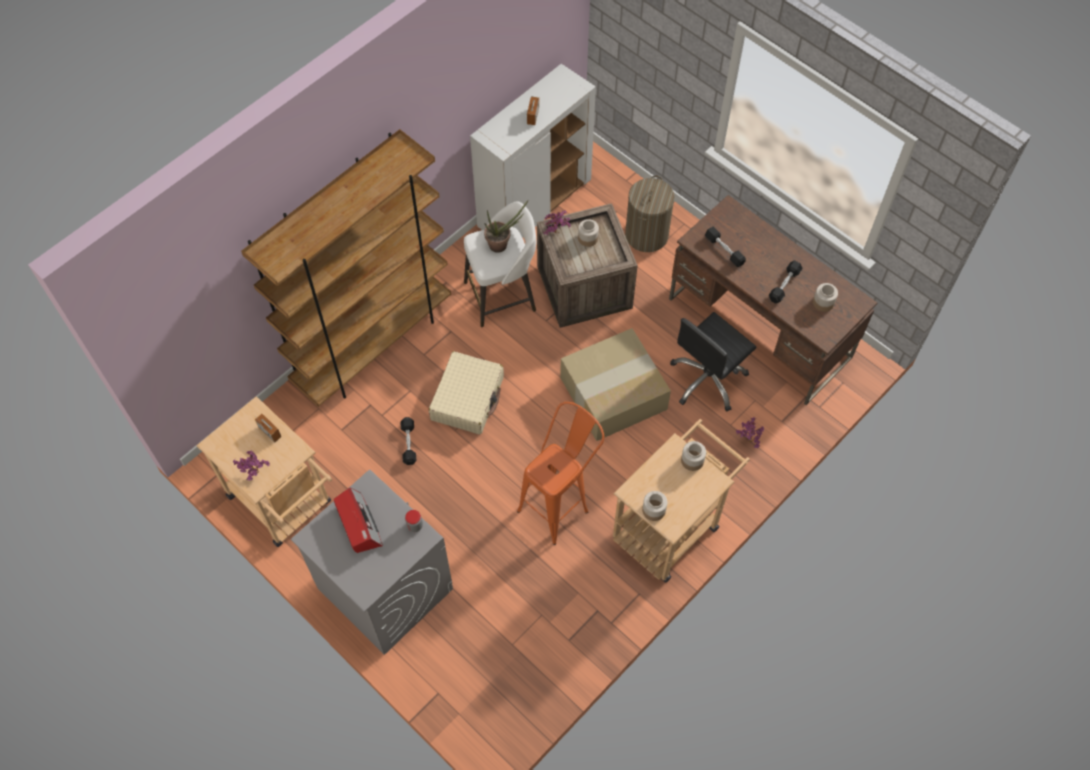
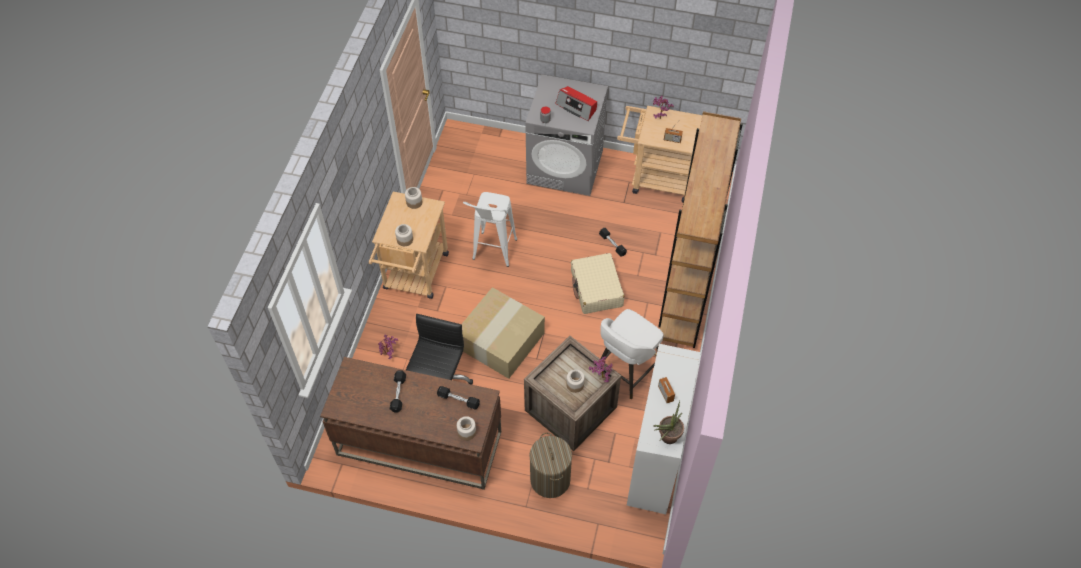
camera: 150 degrees right, 5 degrees down
(502, 244) = (630, 337): potted plant -> potted plant (666, 439)
(560, 504) = (493, 255): orange stool -> white stool
(823, 303) = (362, 394): jar -> jar (466, 432)

